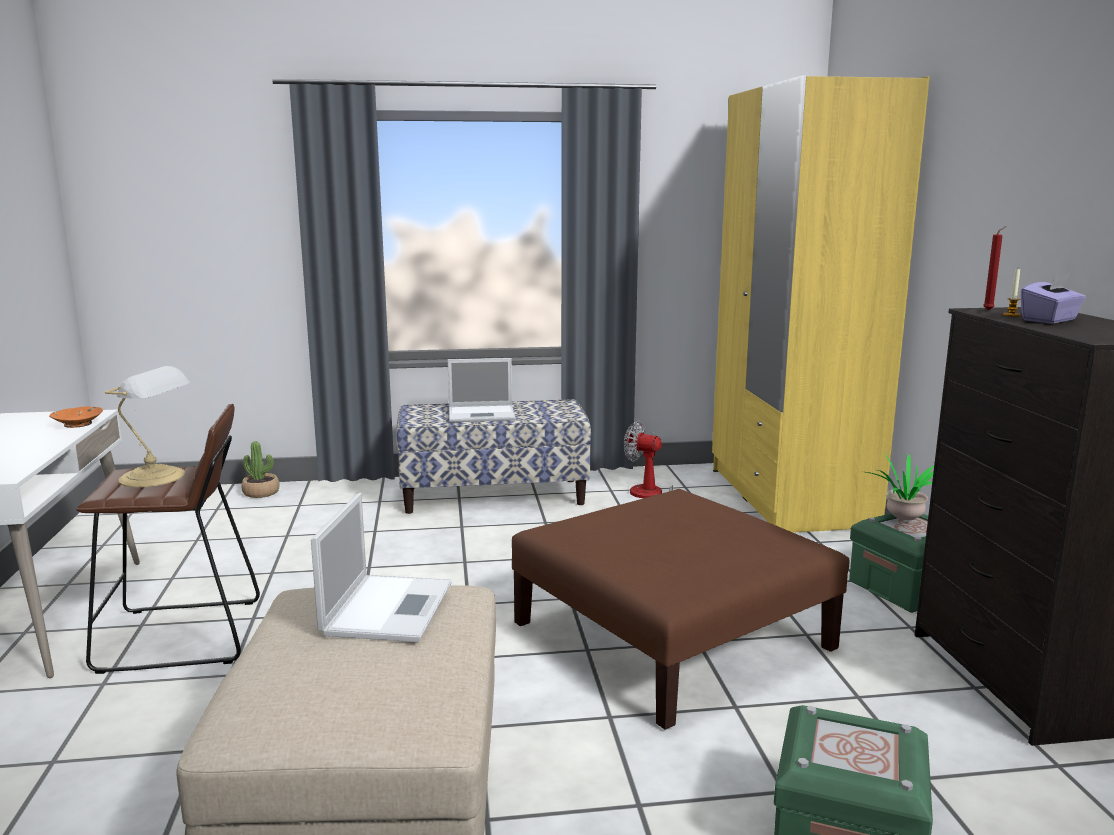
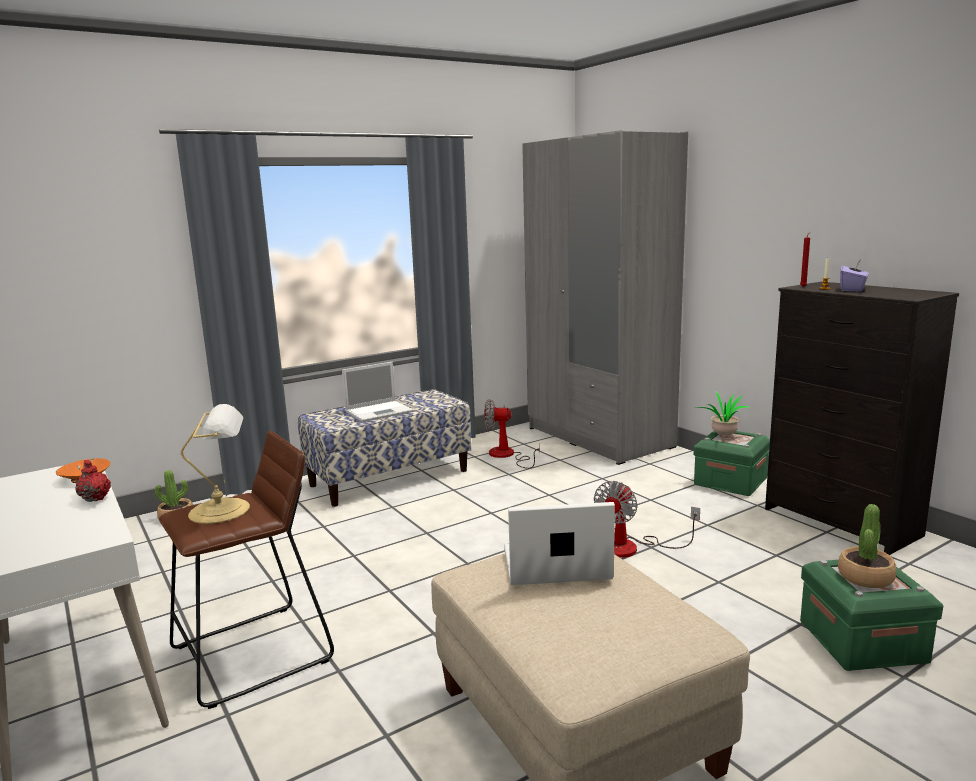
camera: 25 degrees left, 0 degrees up
(54, 442) = (95, 498): none -> red teapot
(388, 607) = (553, 564): laptop -> laptop turned 75 degrees counterclockwise
(673, 636) = (632, 547): brown ottoman -> fan
(789, 497) = (599, 437): yellow wardrobe -> grey wardrobe
(847, 746) = (865, 577): none -> potted plant

